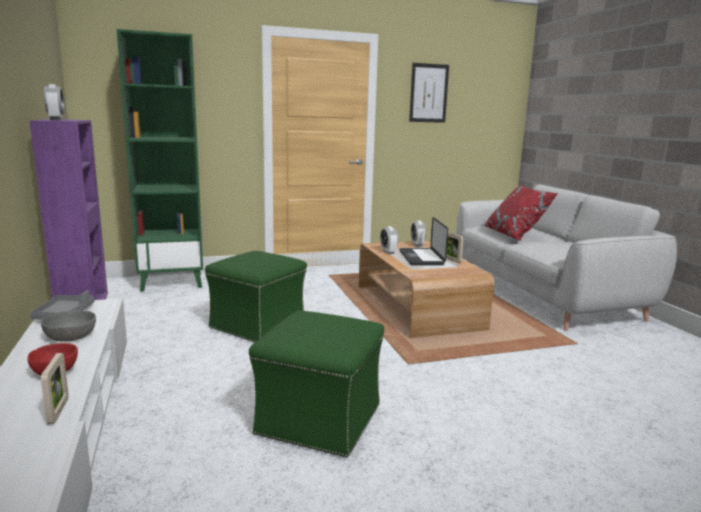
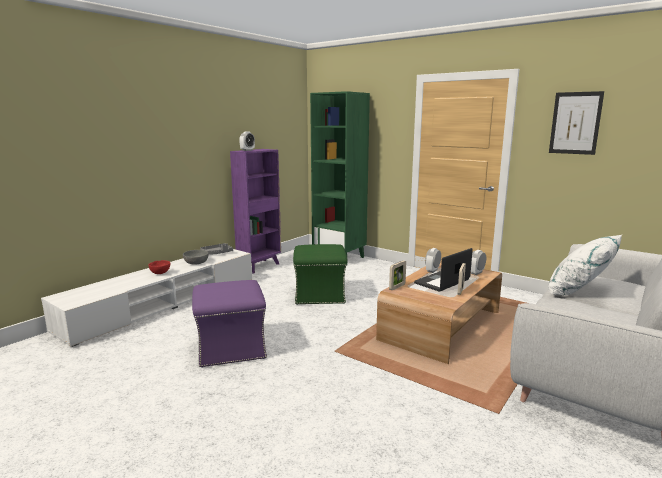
camera: 55 degrees right, 0 degrees up
(58, 411) = (130, 285): picture frame -> picture frame (397, 287)
(319, 420) = (230, 348): green ottoman -> purple ottoman
(515, 236) = (580, 291): red pillow -> white pillow

